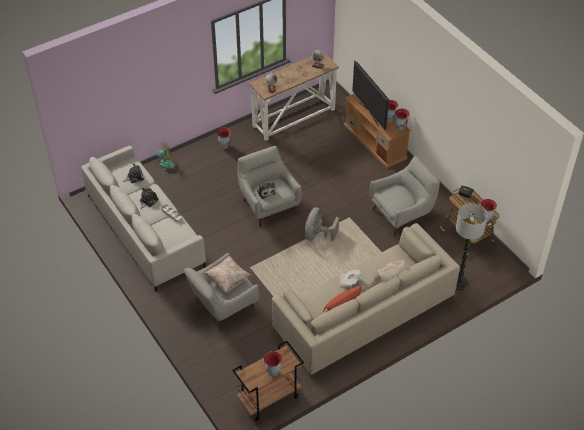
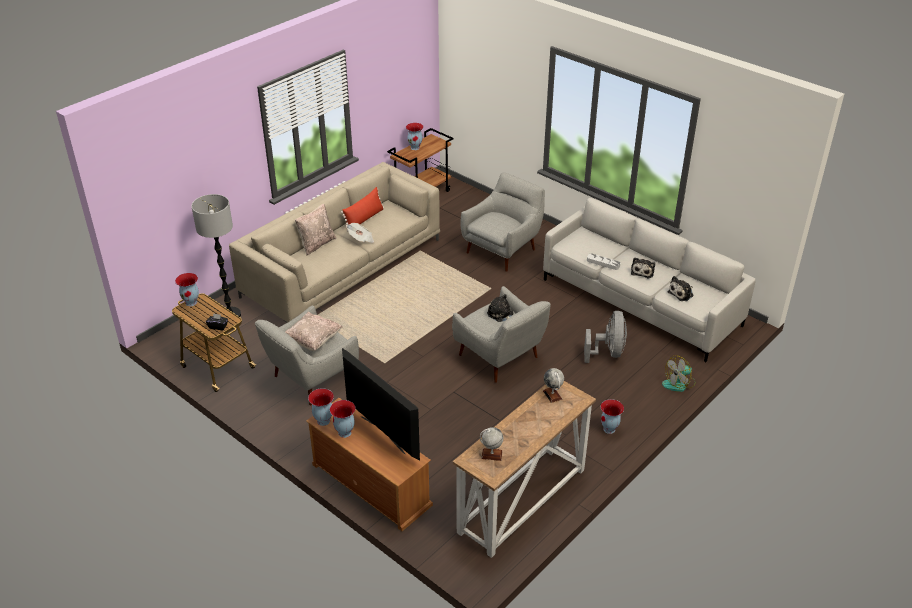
camera: 165 degrees right, 10 degrees down
(228, 280) = (499, 223): beige pillow -> beige pillow (312, 341)
(317, 235) = (421, 335): grey fan -> grey fan (608, 352)

